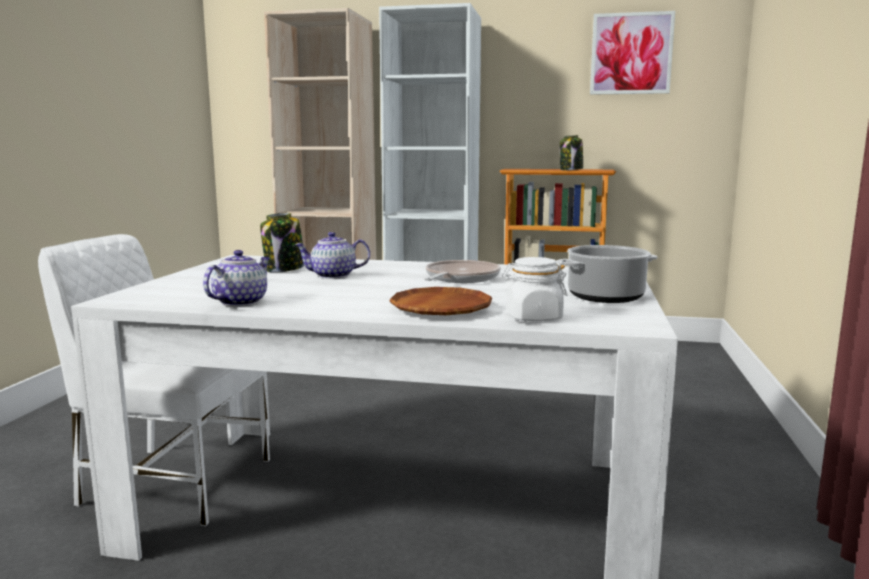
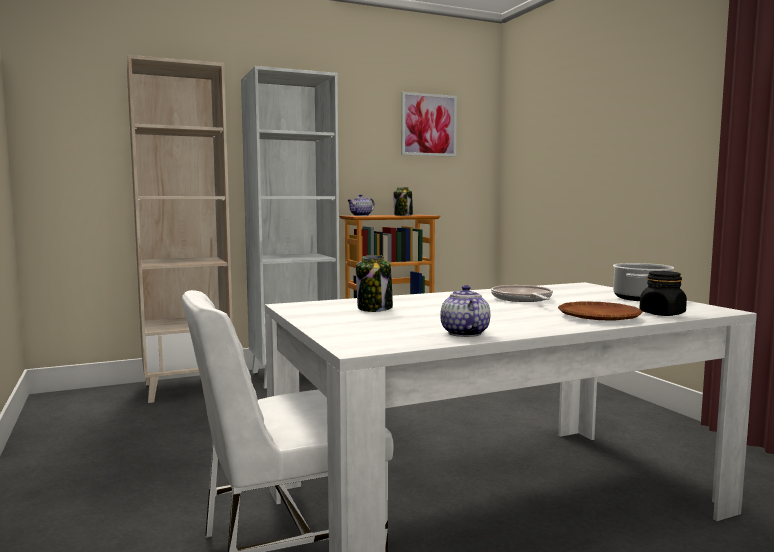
camera: 35 degrees left, 5 degrees down
(333, 276) = (435, 308): teapot -> teapot (361, 215)
(533, 317) = (662, 314): white jar -> black jar

